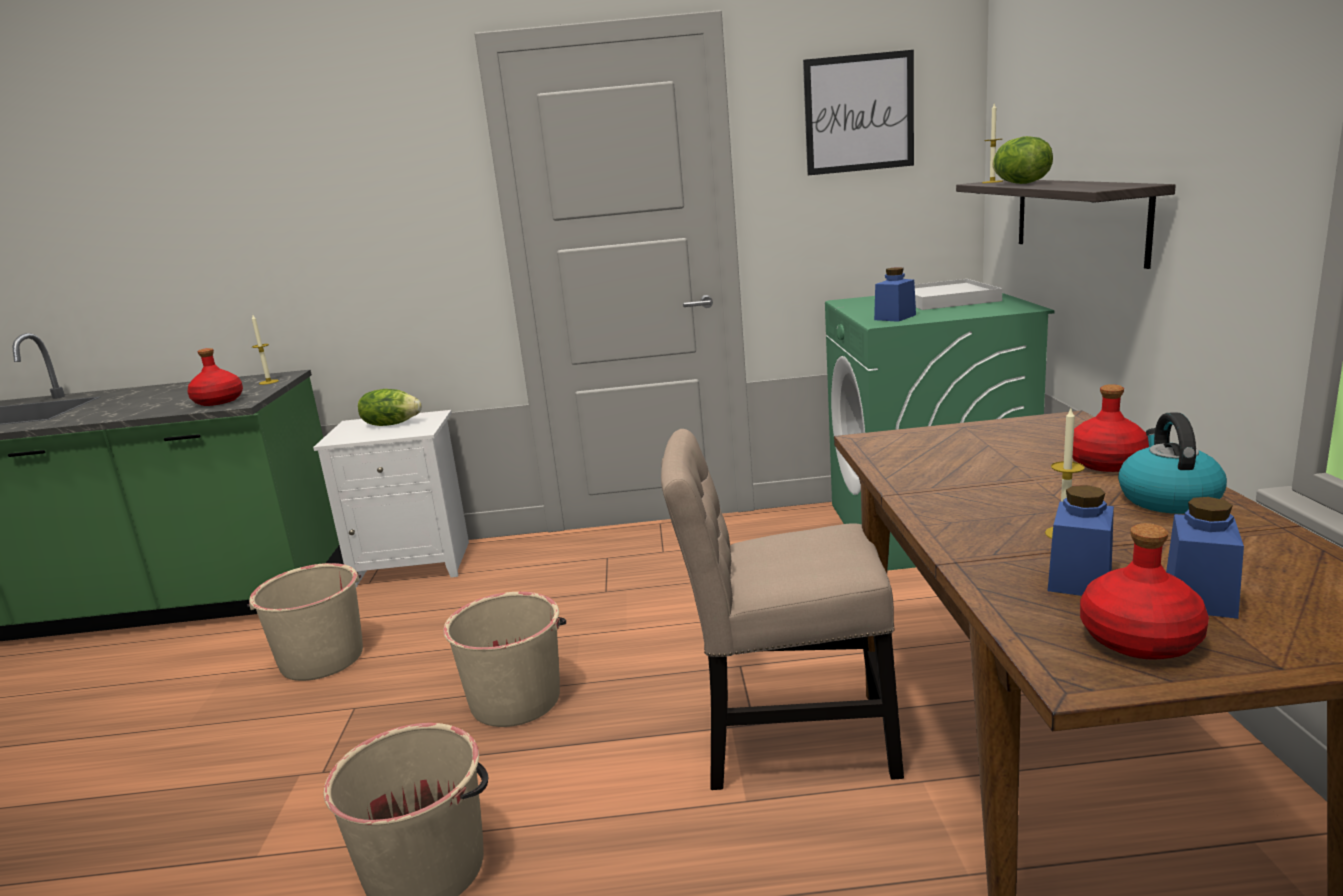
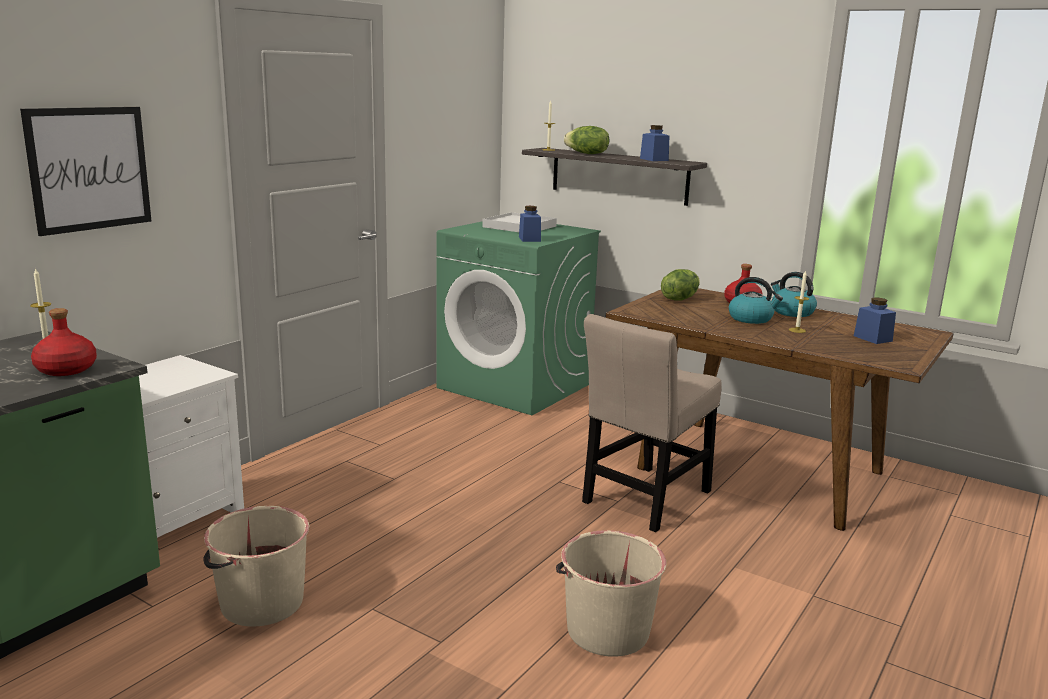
camera: 55 degrees left, 0 degrees up
(391, 424) = (155, 376): lettuce -> lettuce (679, 299)
(516, 699) = (475, 550): beige bucket -> none
(859, 113) = (449, 93): picture -> picture (89, 169)
(1036, 492) = (751, 319): none -> kettle
(1080, 579) = (838, 342): blue jar -> blue jar (654, 159)
(1138, 638) = (889, 353): red bottle -> none

